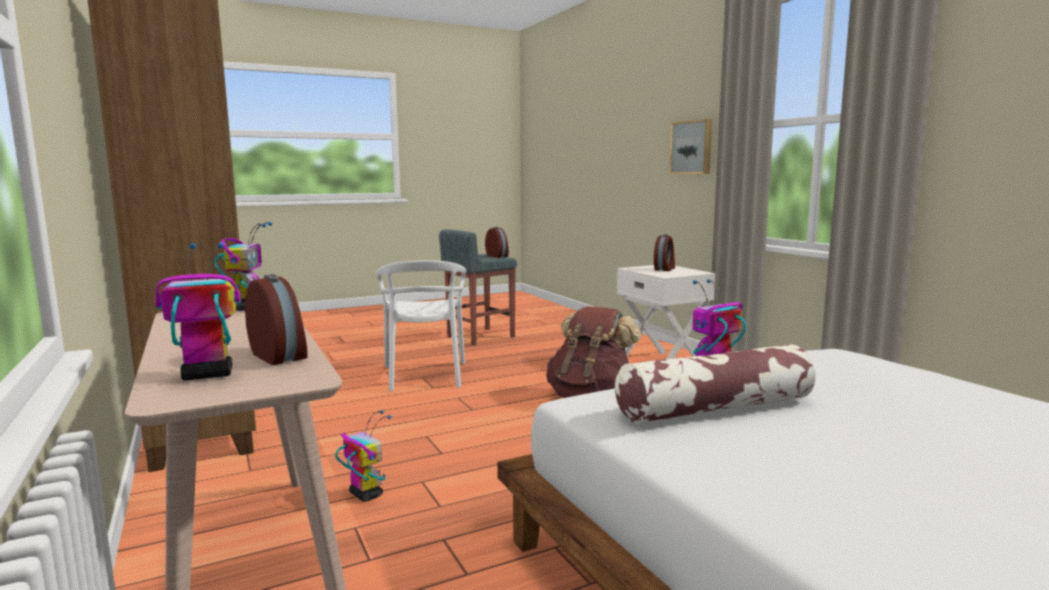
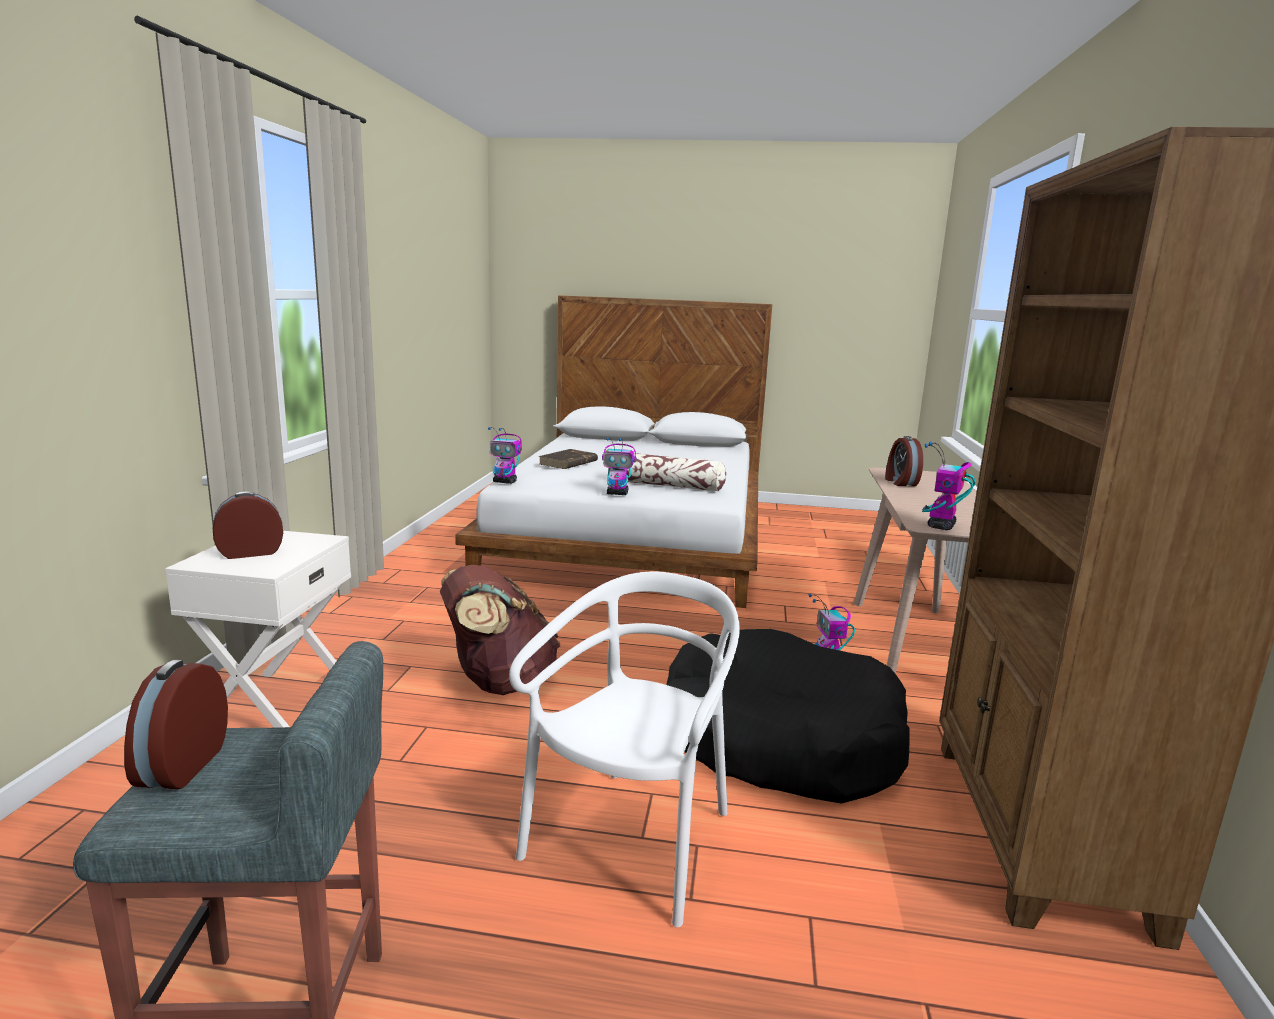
camera: 145 degrees left, 5 degrees up
(206, 375) = (934, 480): toy robot -> toy robot (505, 482)
(380, 425) = (779, 739): none -> black dog bed
(692, 147) = (81, 327): picture -> none
(948, 396) = (568, 462): none -> brown book

